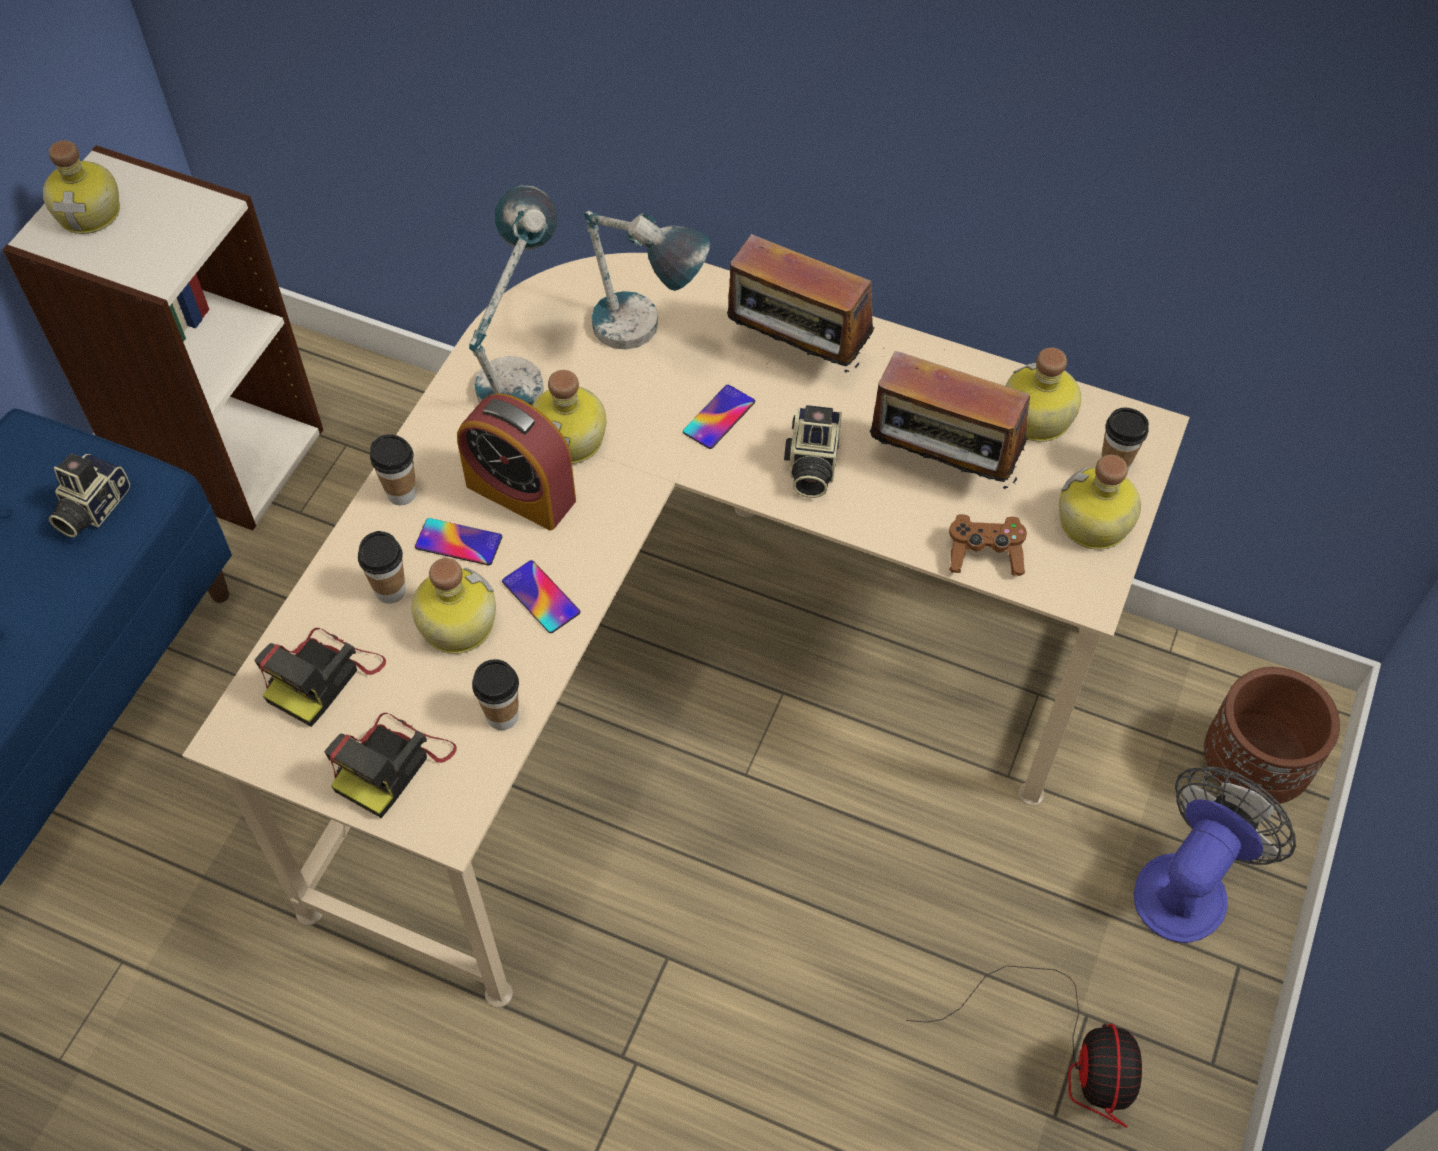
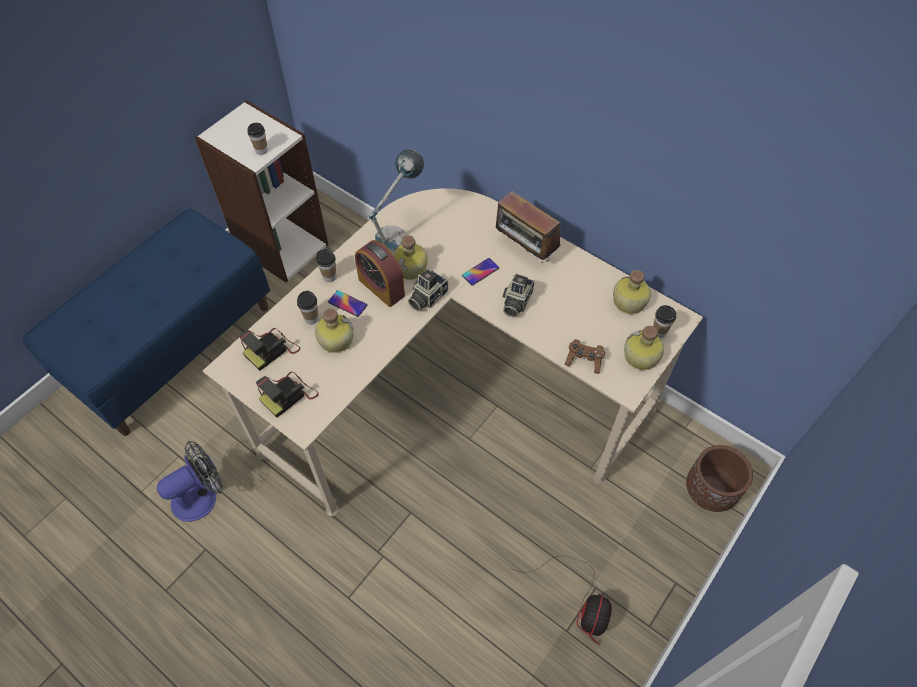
camera: 15 degrees right, 0 degrees up
(91, 212) = (235, 128): bottle -> none
(91, 508) = (208, 257): camera -> camera (426, 297)
(502, 716) = (342, 385): cup -> cup (261, 151)
(541, 597) = (376, 336): phone -> none
(646, 340) = (458, 230): table lamp -> none
(941, 468) = (576, 316): radio -> none
(1189, 884) = (663, 539): fan -> fan (201, 495)

